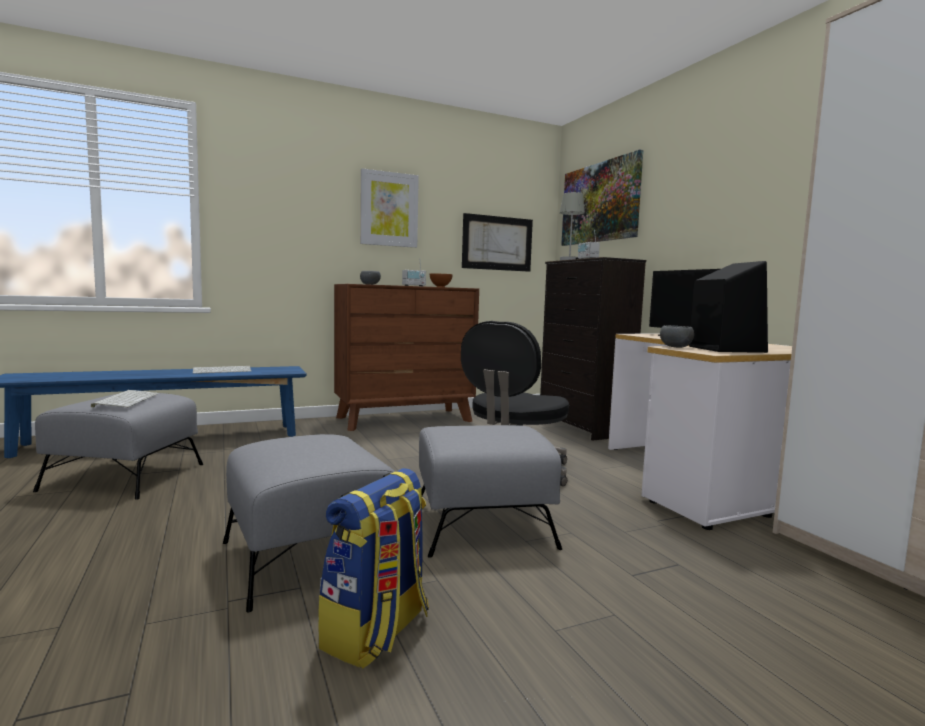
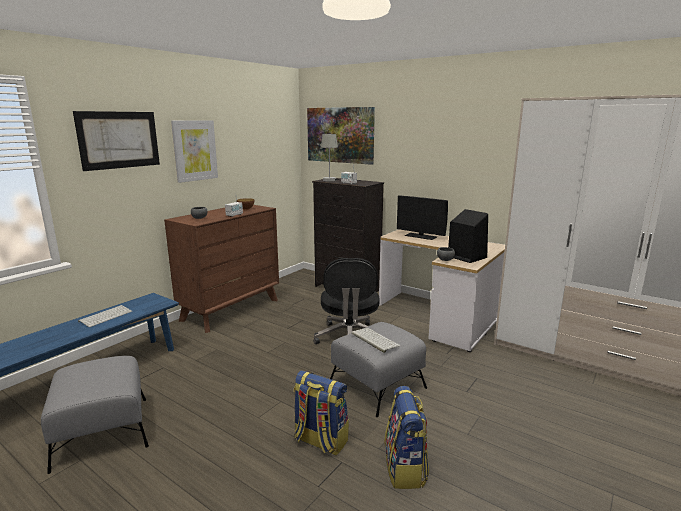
camera: 30 degrees left, 10 degrees up
(126, 400) = (102, 377): keyboard -> keyboard (374, 340)
(310, 555) = (320, 441): grey ottoman -> backpack
(497, 243) = (267, 163): picture -> picture (119, 140)

